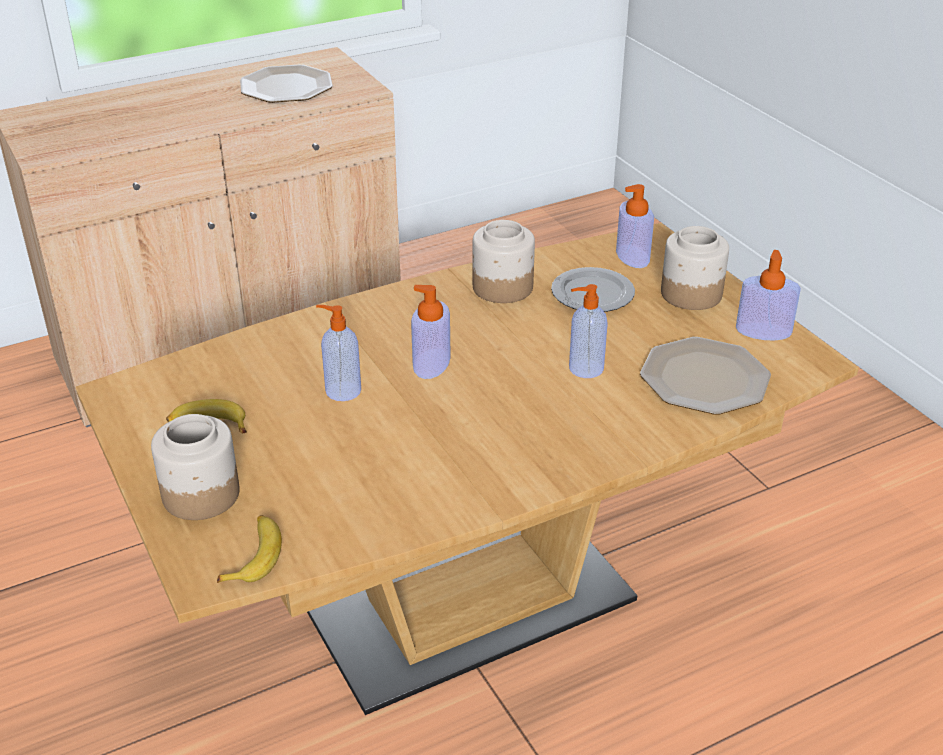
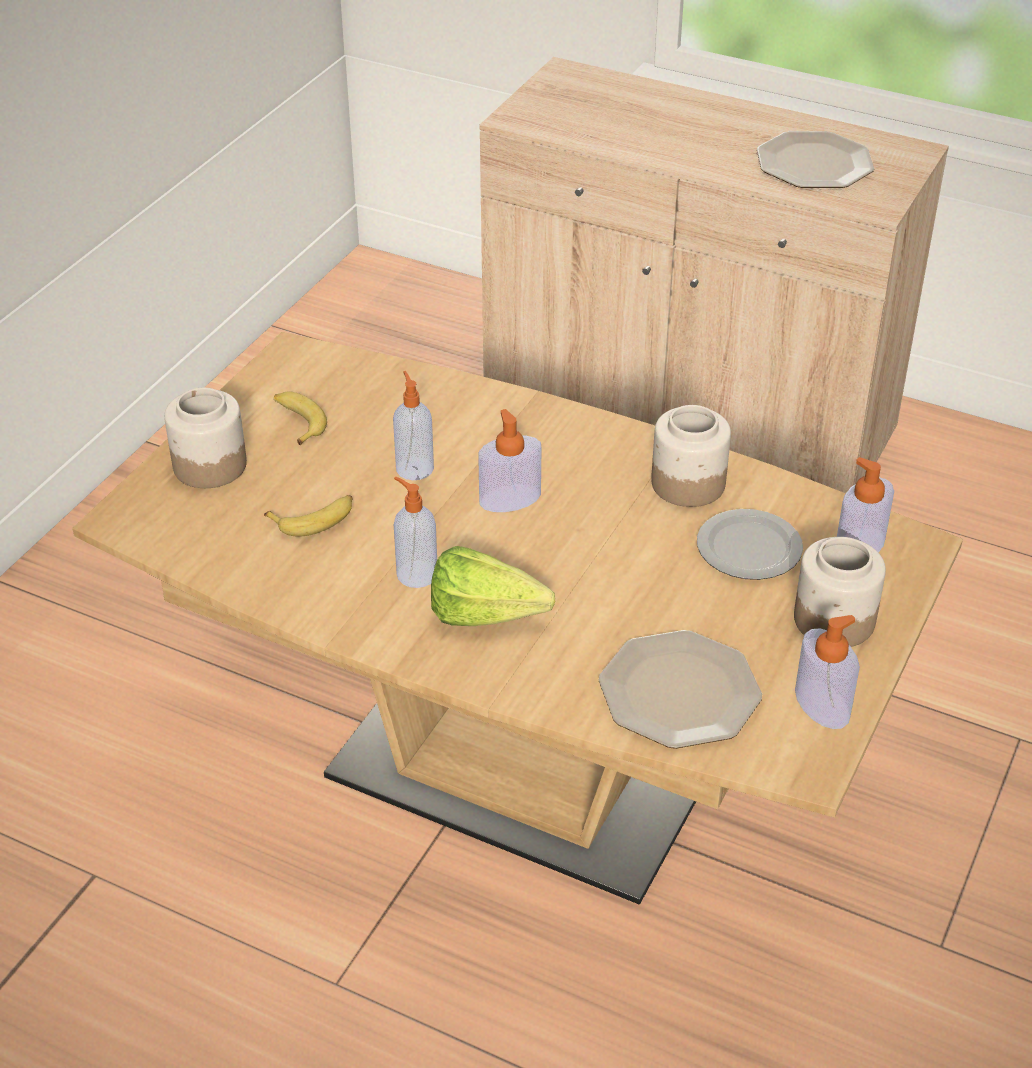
camera: 55 degrees right, 5 degrees up
(254, 555) = (164, 530): banana -> banana (314, 519)
(555, 424) = (494, 619): none -> lettuce
(584, 368) = (605, 600): soap dispenser -> soap dispenser (416, 573)

